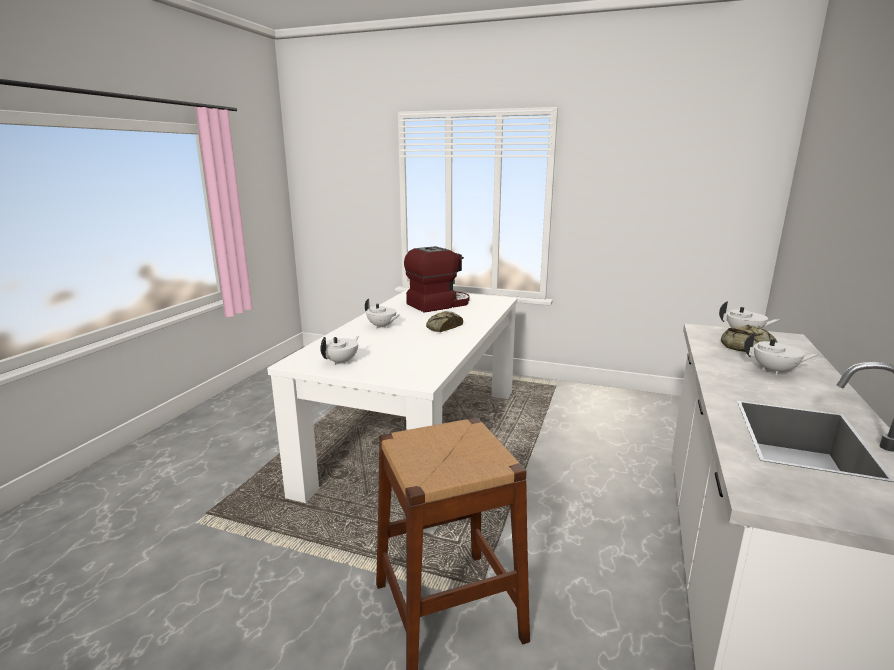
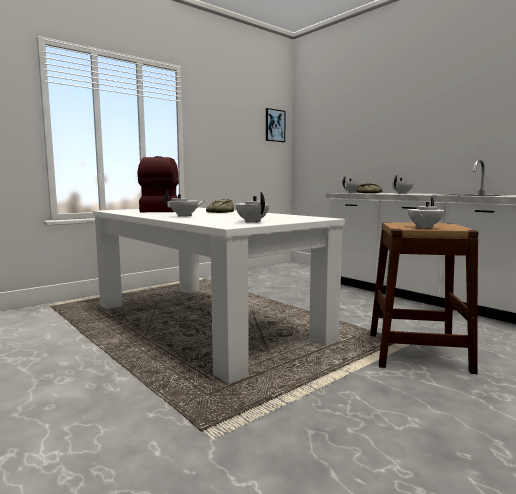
camera: 60 degrees left, 10 degrees down
(439, 452) = (424, 227): none -> white teapot
(741, 173) = (274, 125): none -> picture

